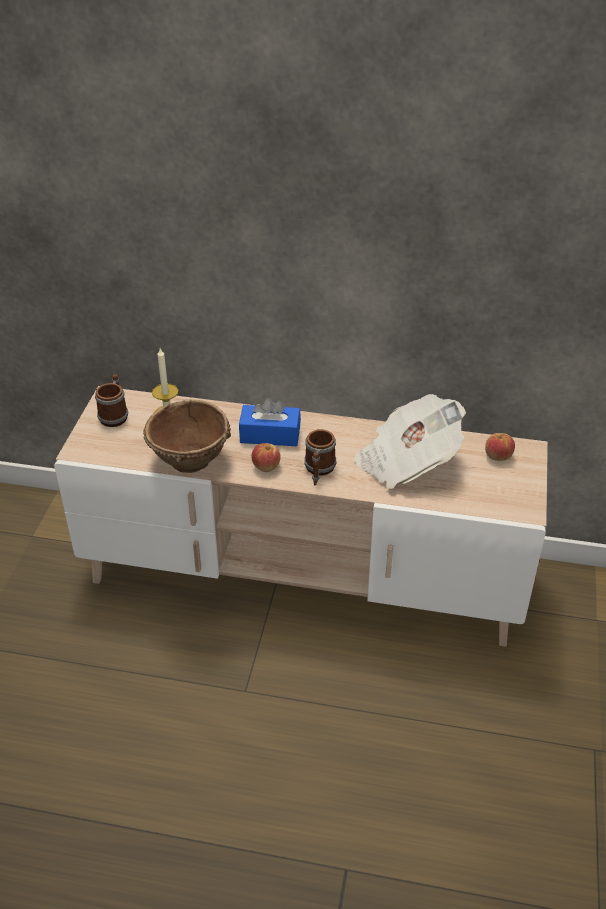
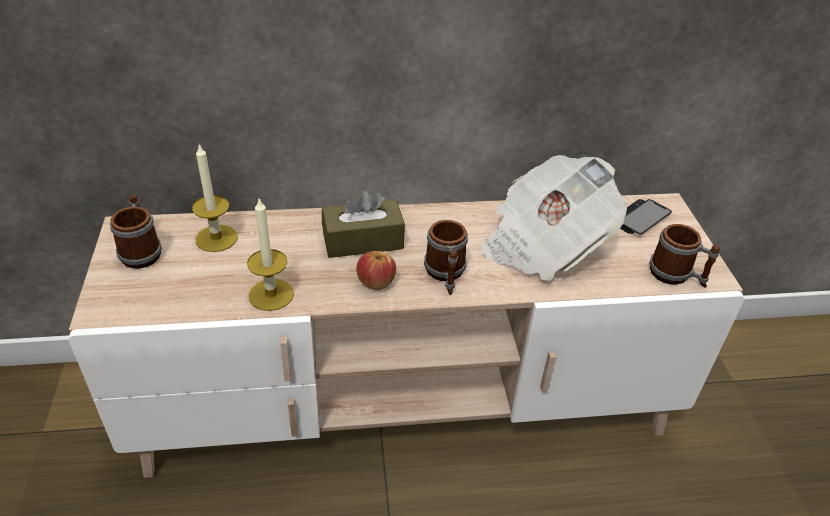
camera: 20 degrees left, 0 degrees up
(190, 461) = (271, 294): brown bowl -> candle
(270, 435) = (363, 241): blue tissue box -> brown tissue box
(498, 456) = (639, 218): apple -> phone
(498, 505) = (676, 276): none -> mug

